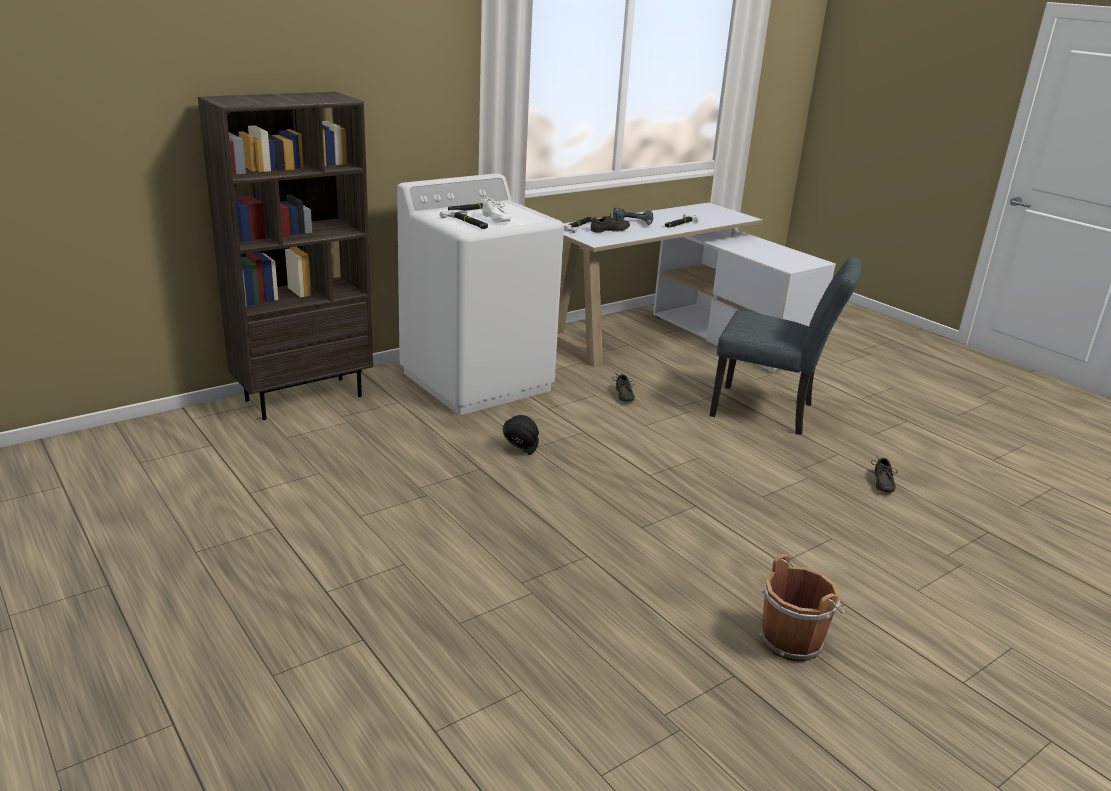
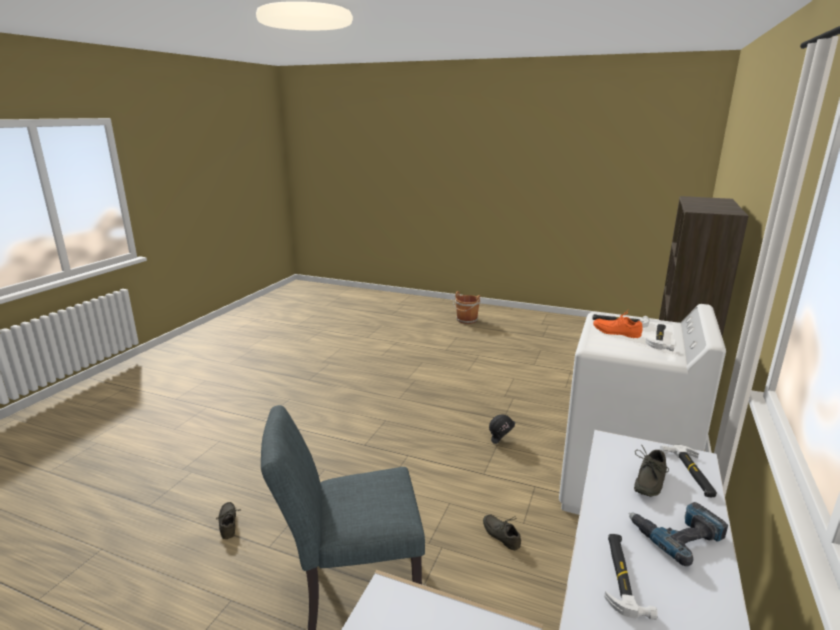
camera: 150 degrees right, 5 degrees down
(494, 219) = (616, 332): white shoe -> orange shoe
(793, 640) = (287, 397): brown bucket -> brown bucket (466, 320)

